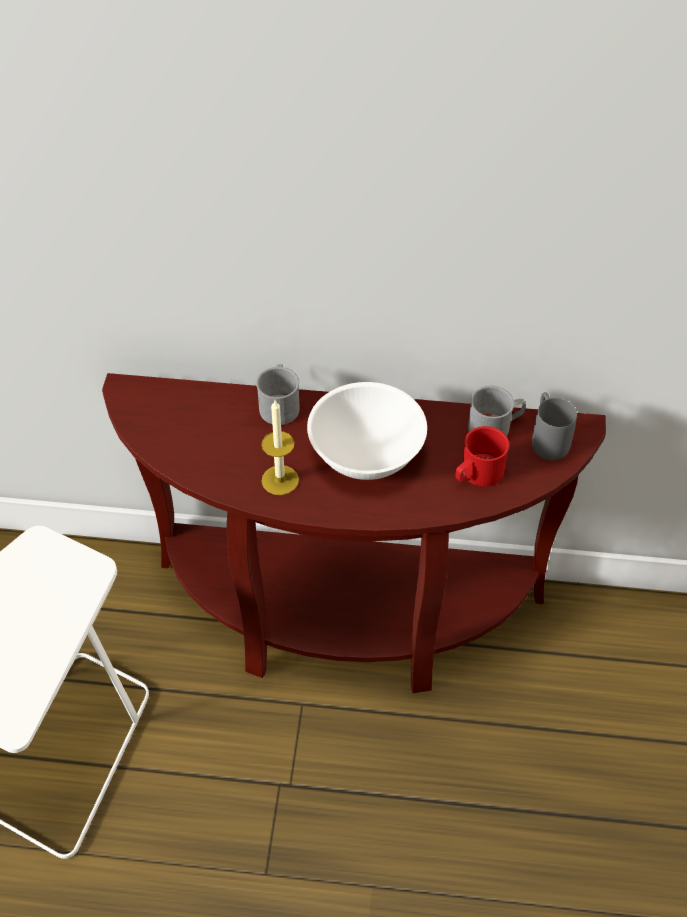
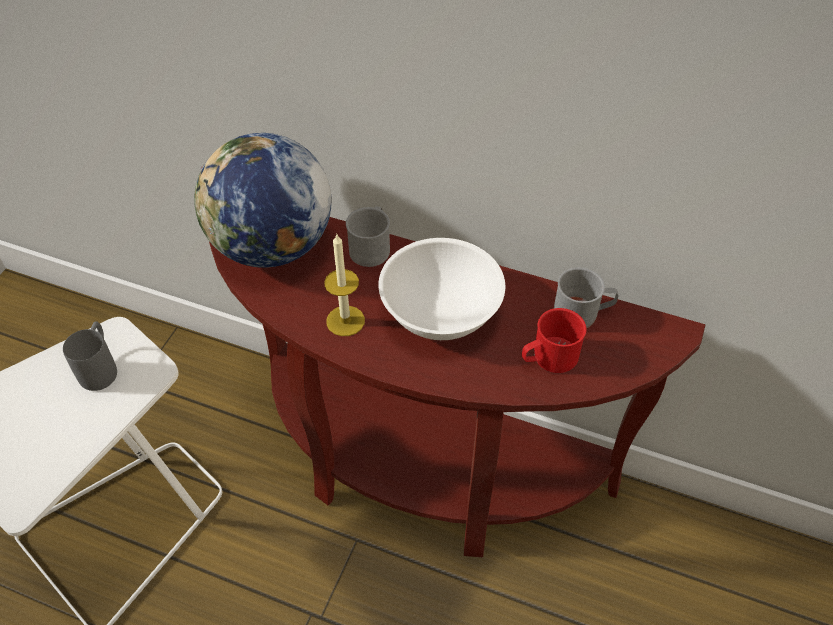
camera: 15 degrees right, 0 degrees up
(182, 424) = (271, 247): none -> globe
(547, 438) = (635, 336): grey mug -> grey mug (100, 367)

